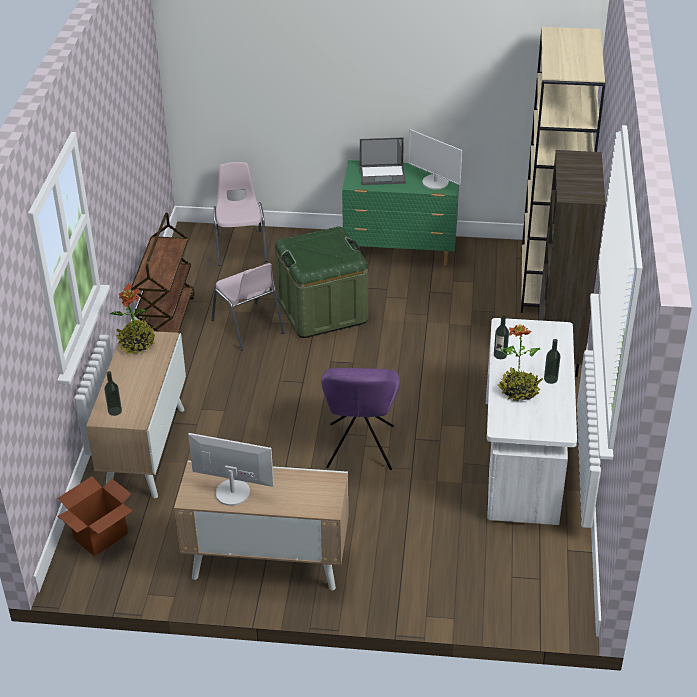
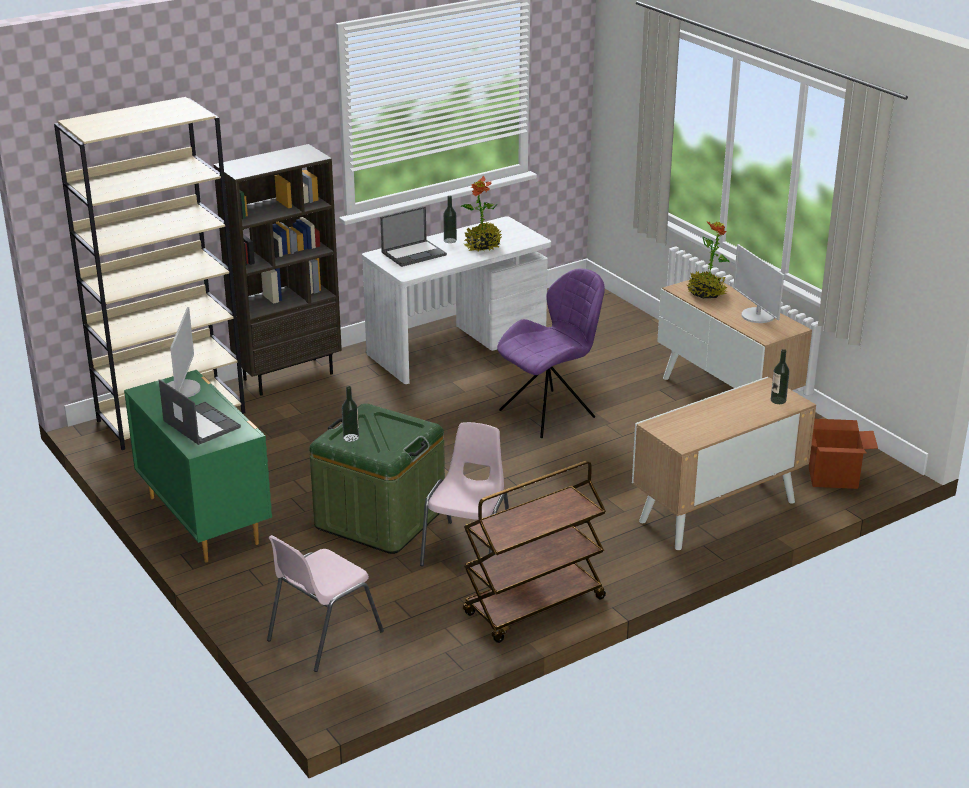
camera: 130 degrees left, 10 degrees down
(137, 344) = (687, 435): potted plant -> potted plant (706, 293)
(500, 355) = (449, 264): bottle -> bottle (351, 437)
(542, 347) = (414, 253): none -> laptop

